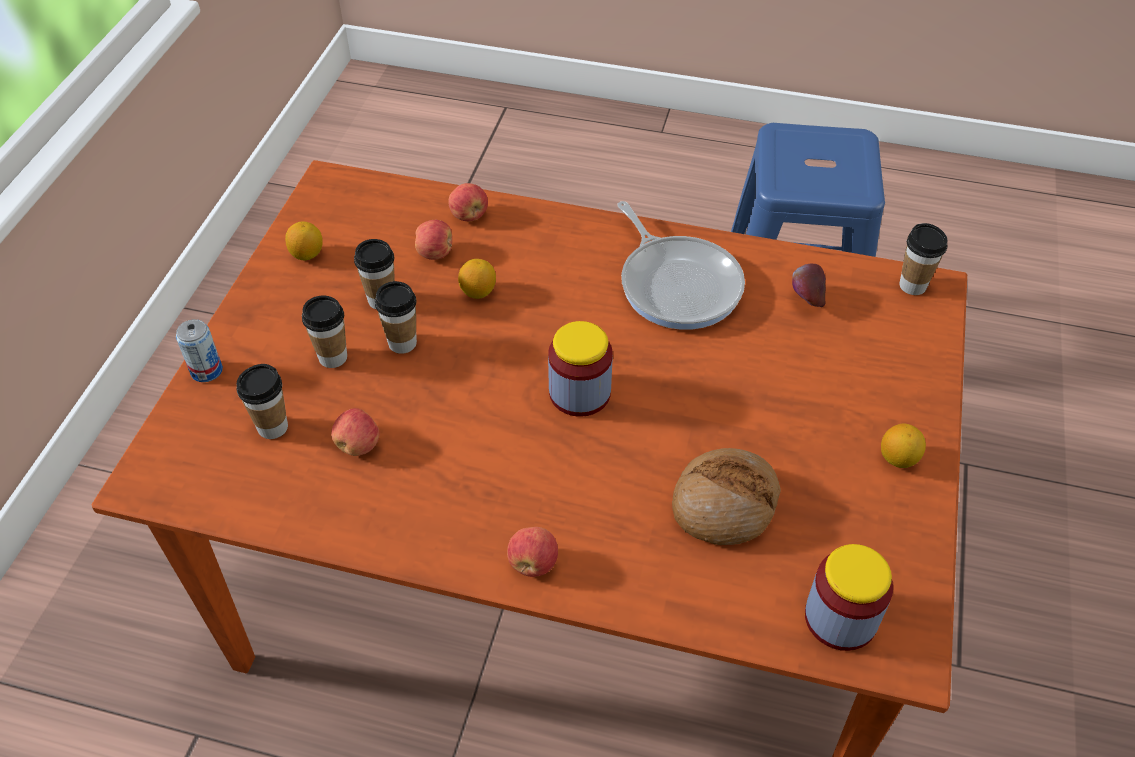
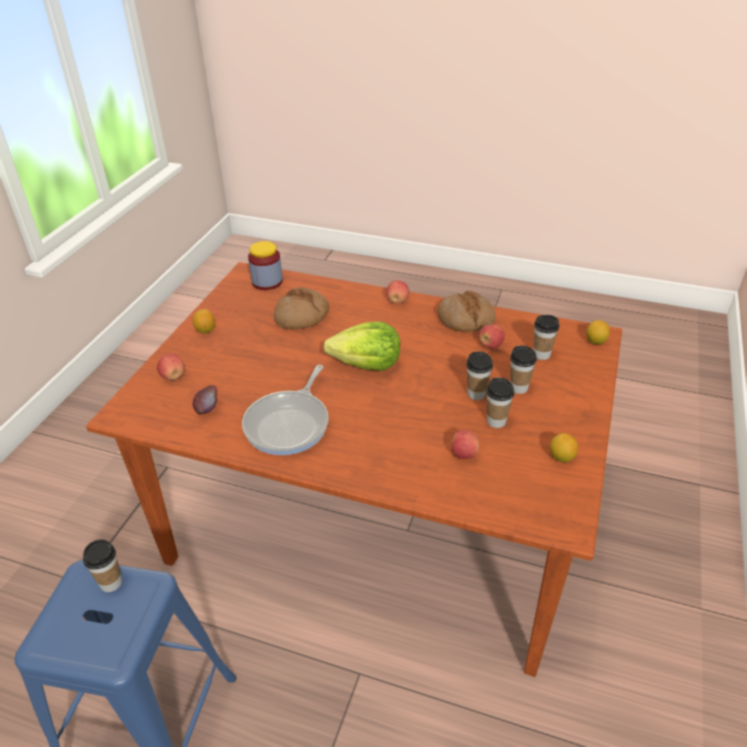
camera: 175 degrees left, 10 degrees down
(206, 371) = (595, 383): can -> none
(393, 512) = (465, 319): none -> bread
(469, 215) = (440, 485): apple -> apple (173, 376)
(478, 292) = (429, 424): lemon -> lemon (595, 341)
(579, 393) = (367, 364): jar -> lettuce
(677, 284) = (289, 424): frying pan -> frying pan turned 135 degrees counterclockwise
(912, 285) = (130, 416): cup -> cup (111, 583)

